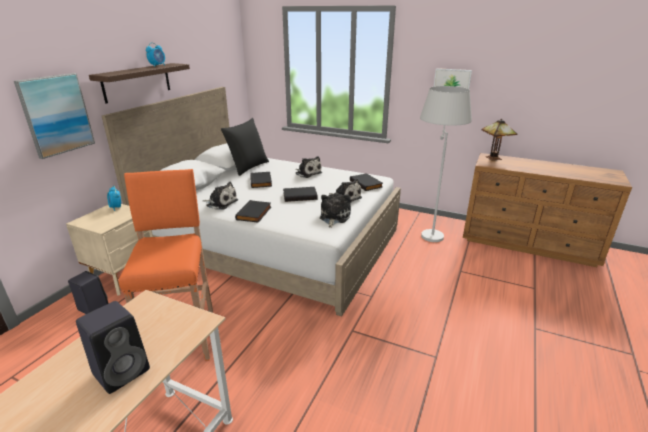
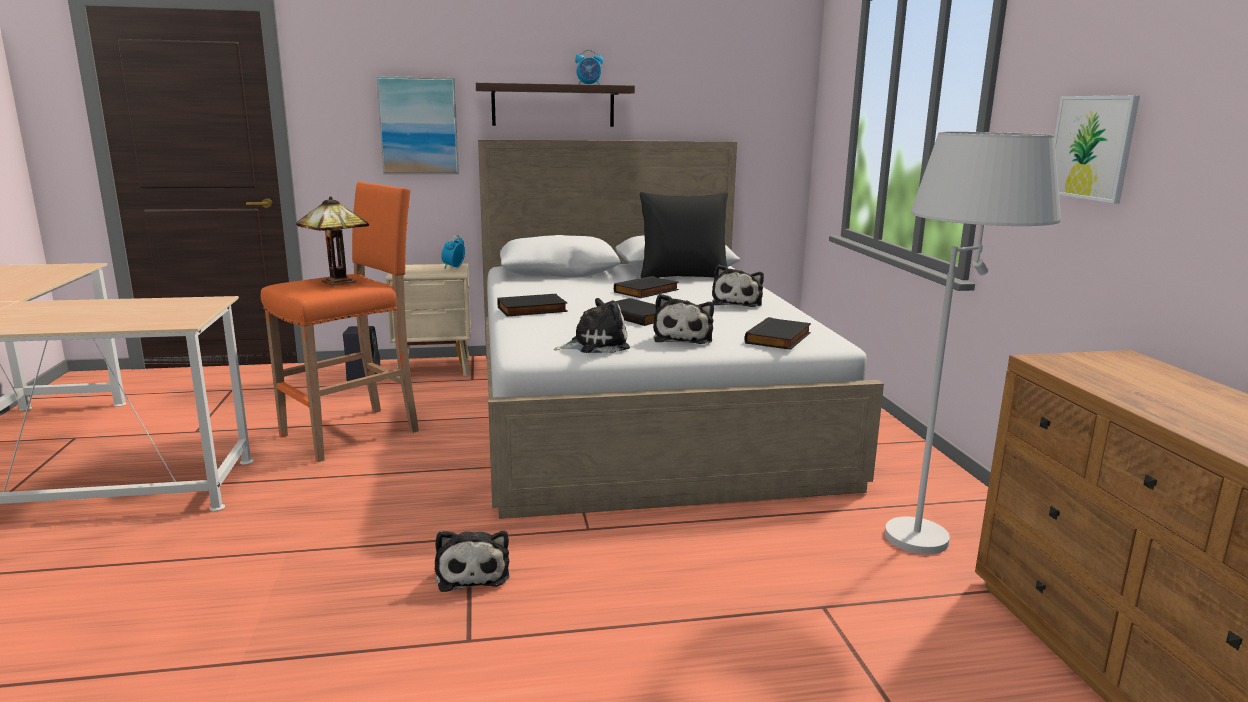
camera: 55 degrees right, 10 degrees down
(123, 370) = (83, 319): black speaker -> none
(221, 203) = (536, 292): plush toy -> plush toy (473, 572)
(494, 158) = (1126, 365): table lamp -> table lamp (337, 282)

